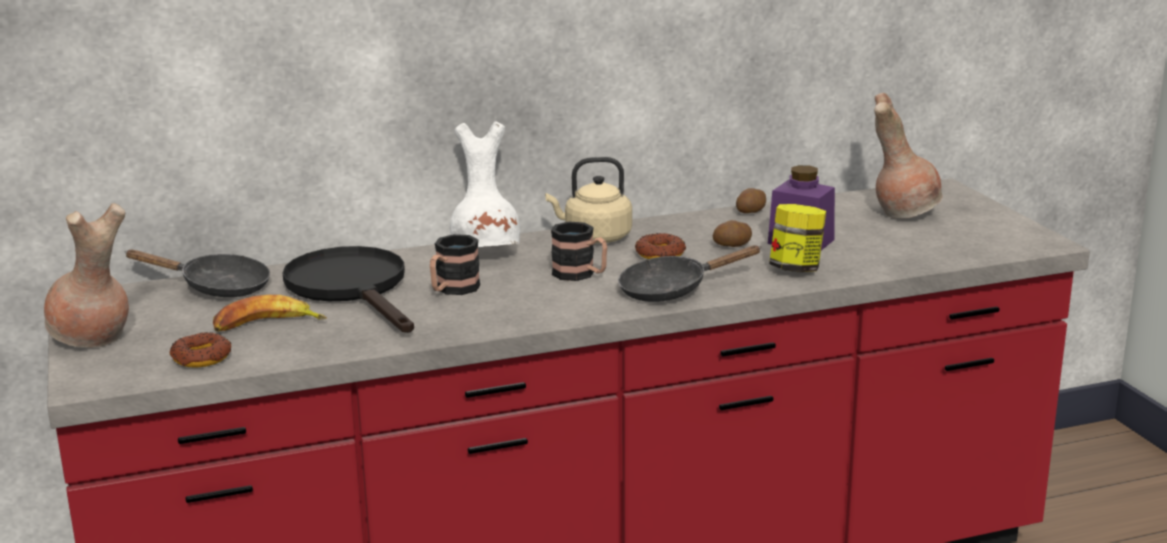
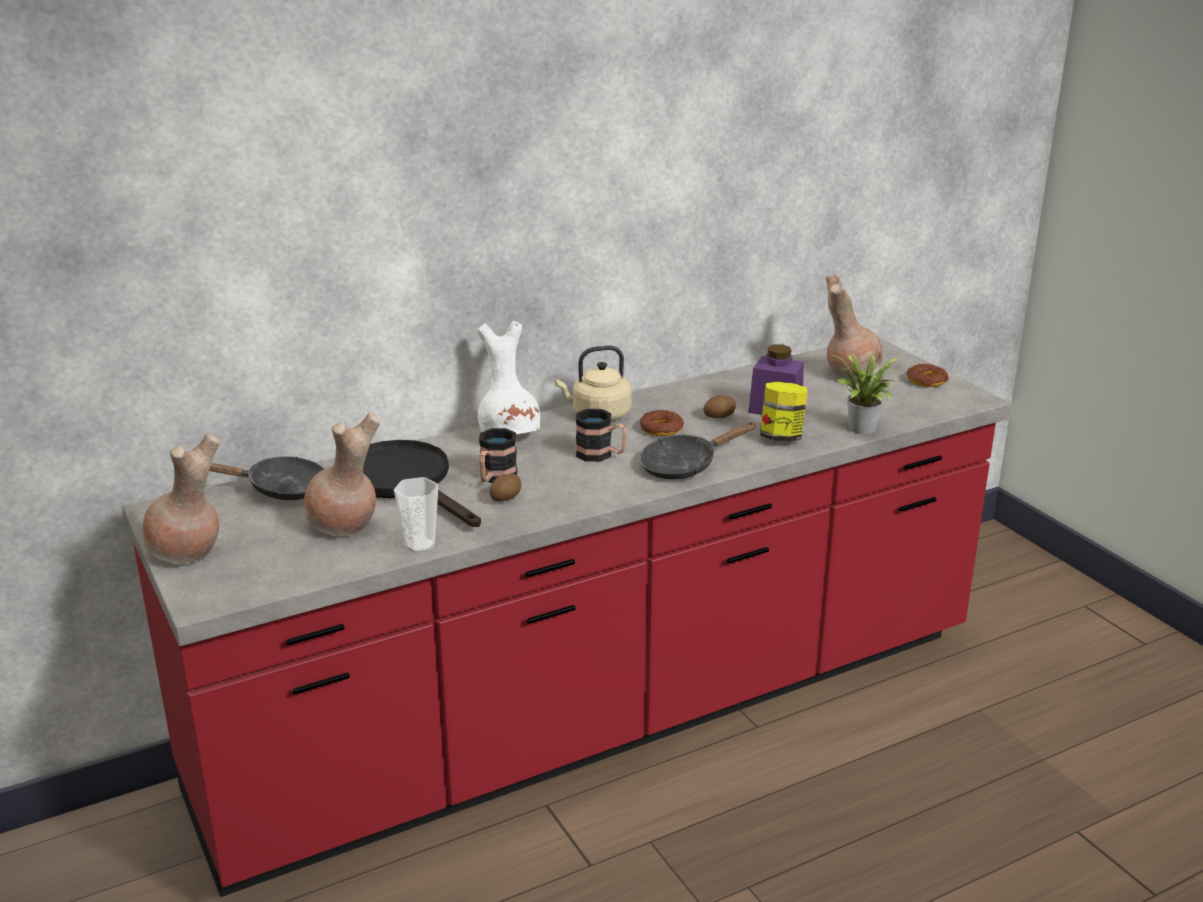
camera: 10 degrees left, 5 degrees up
(201, 358) = (298, 565): donut -> donut (926, 381)
(267, 325) = (343, 527): banana -> brown vase
(341, 347) = (420, 545): none -> cup
(751, 212) = (722, 380): potato -> potato (506, 498)
(895, 266) = (861, 430): none -> potted plant

